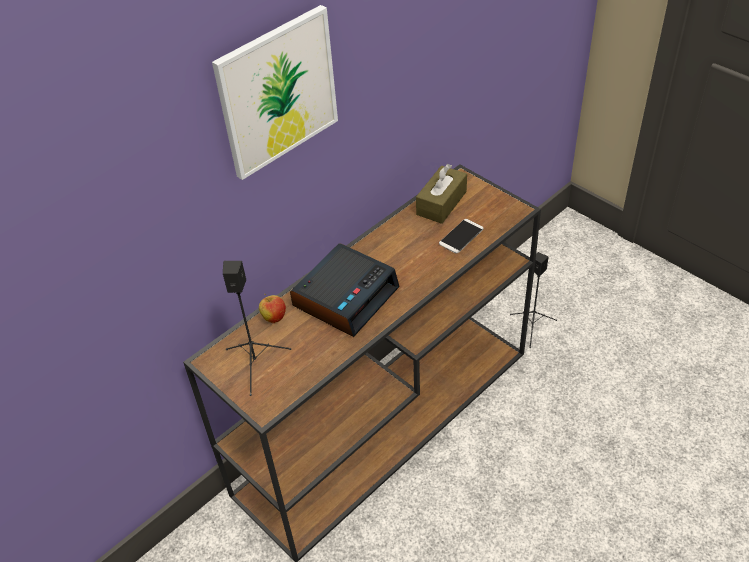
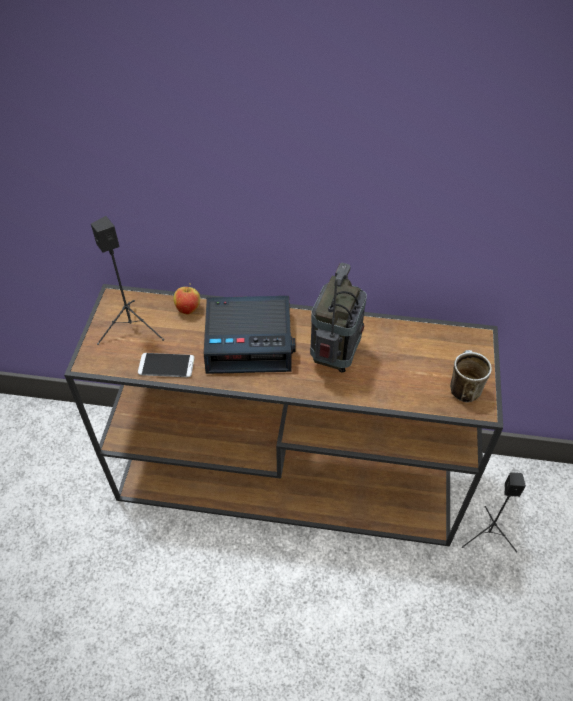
camera: 50 degrees right, 5 degrees up
(277, 92) = (257, 104): picture -> none
(407, 257) = (335, 357): none -> radio
(441, 203) = (428, 342): brown tissue box -> none
(461, 236) = (399, 382): phone -> phone (166, 365)
(493, 209) = (462, 387): none -> mug

